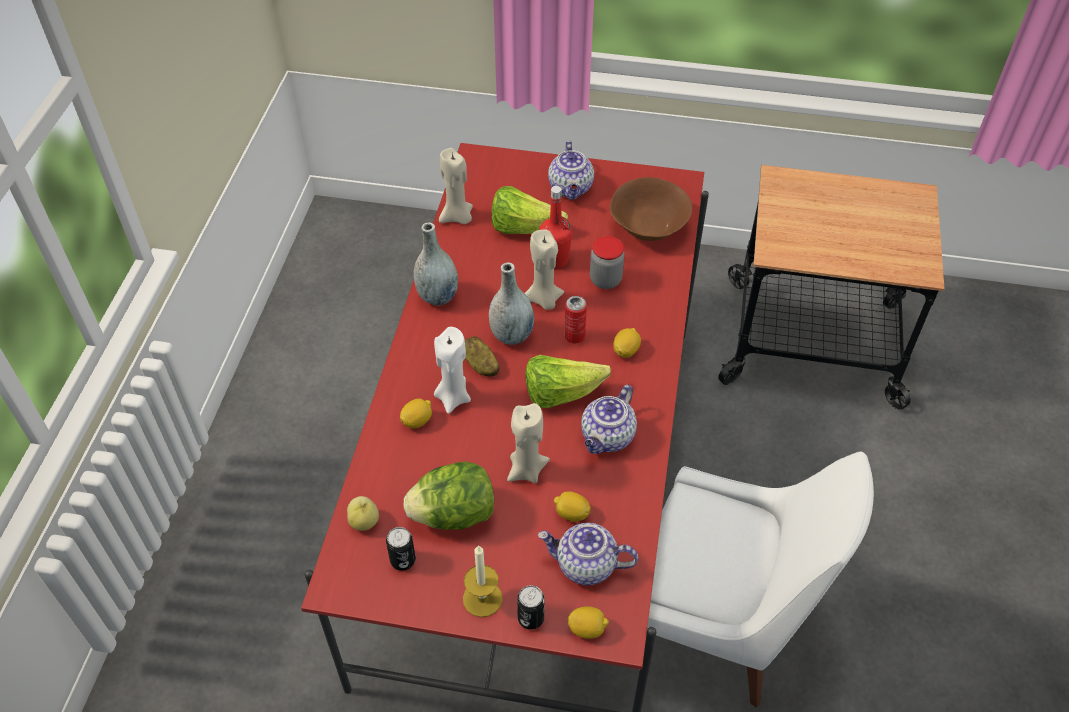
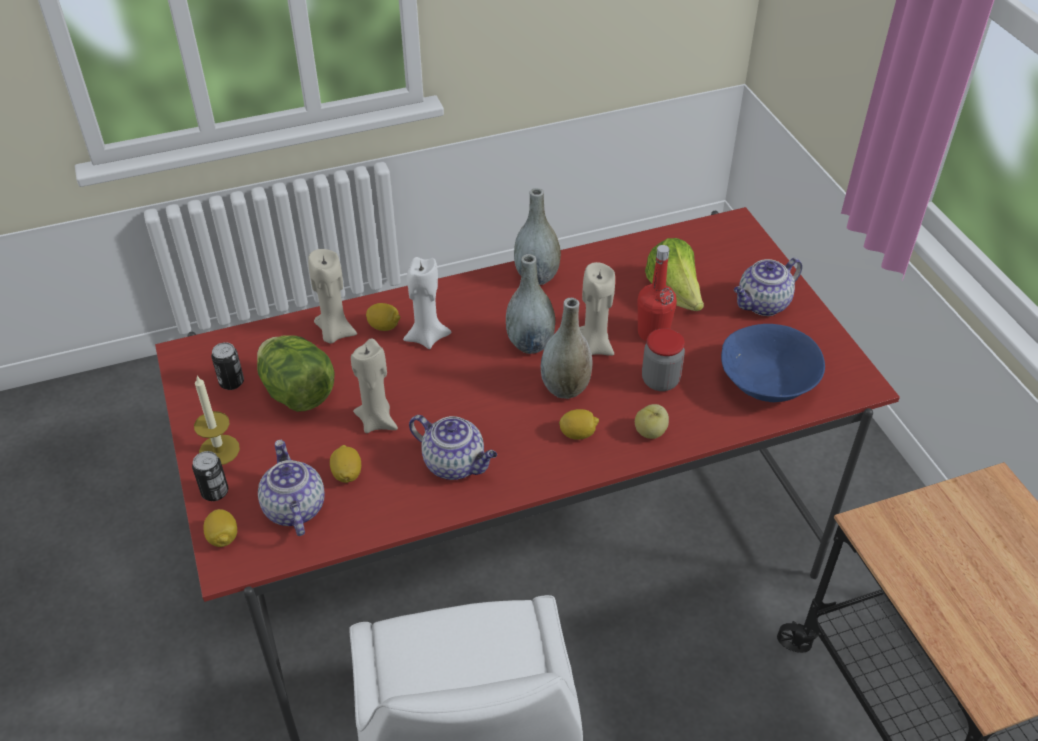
camera: 60 degrees right, 5 degrees down
(364, 521) = (257, 342): apple -> apple (650, 432)
(457, 217) = (645, 247): beige candle -> beige candle (334, 333)
(480, 365) = (477, 338): potato -> none
(560, 394) = (485, 407): lettuce -> none
(574, 336) = (565, 388): can -> grey vase
(607, 438) = (455, 464): teapot -> teapot turned 150 degrees counterclockwise
(647, 226) = (767, 382): brown bowl -> blue bowl

